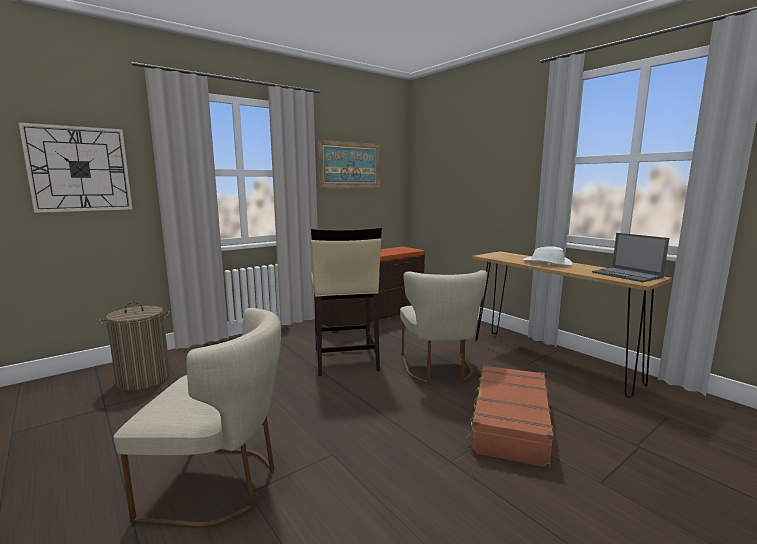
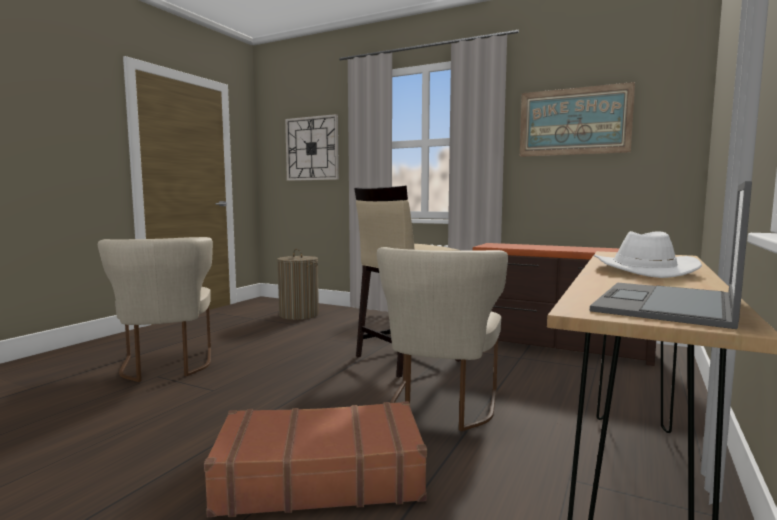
camera: 65 degrees right, 5 degrees down
(439, 370) = (440, 408): beige chair -> beige chair turned 45 degrees counterclockwise

